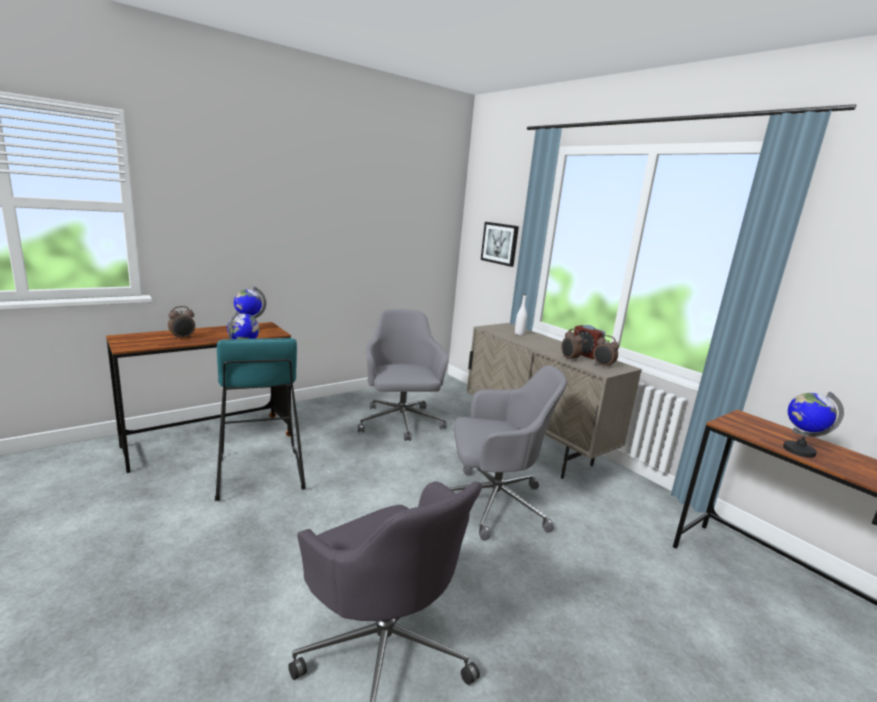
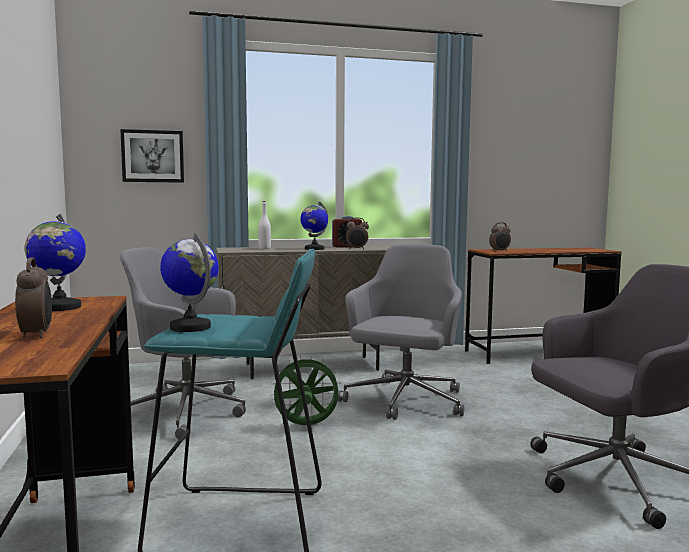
camera: 65 degrees left, 10 degrees down
(405, 467) = (306, 426): none -> green fan
(603, 366) = (381, 247): alarm clock -> alarm clock (500, 251)
(798, 450) = (534, 251): globe -> globe (314, 249)

